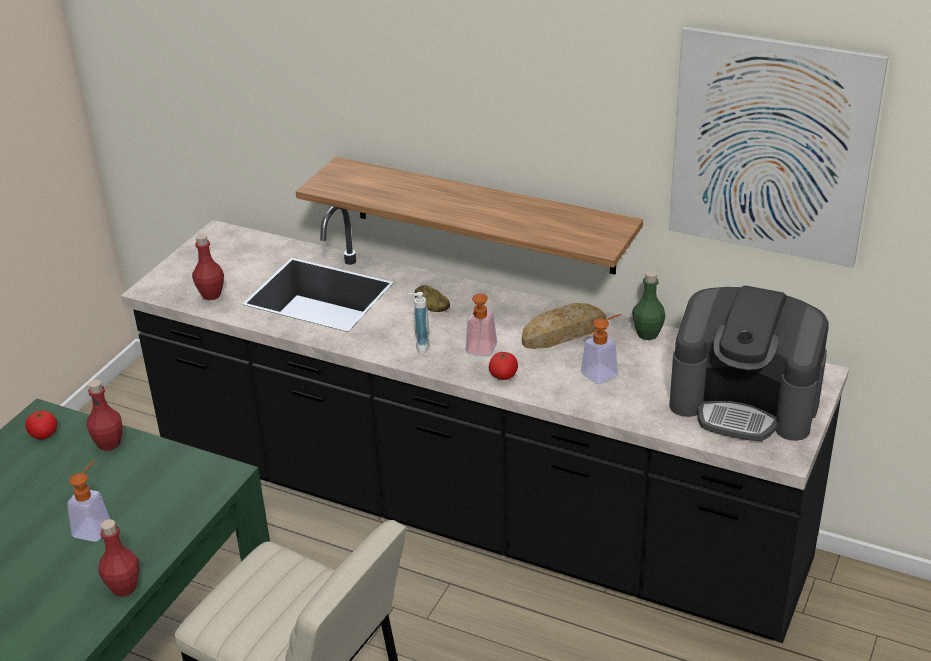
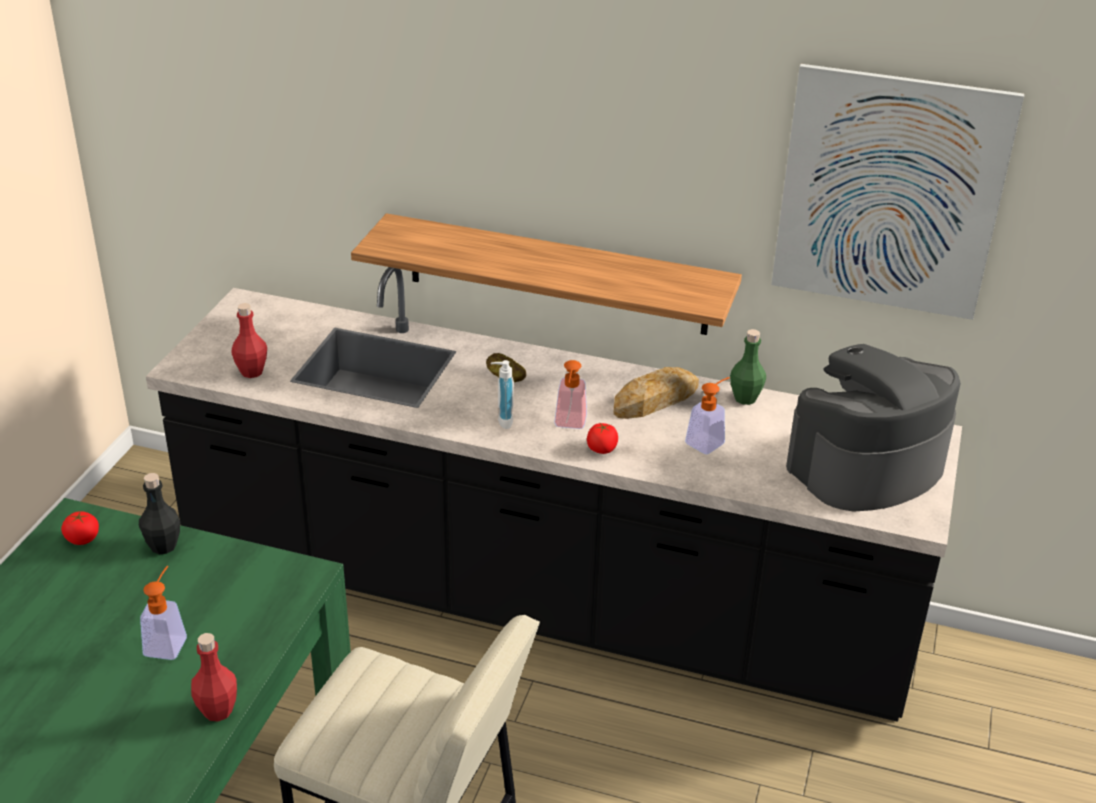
camera: 10 degrees left, 0 degrees up
(109, 444) = (163, 546): red bottle -> black bottle
(745, 402) = (865, 467): coffee machine -> coffee machine turned 135 degrees clockwise

